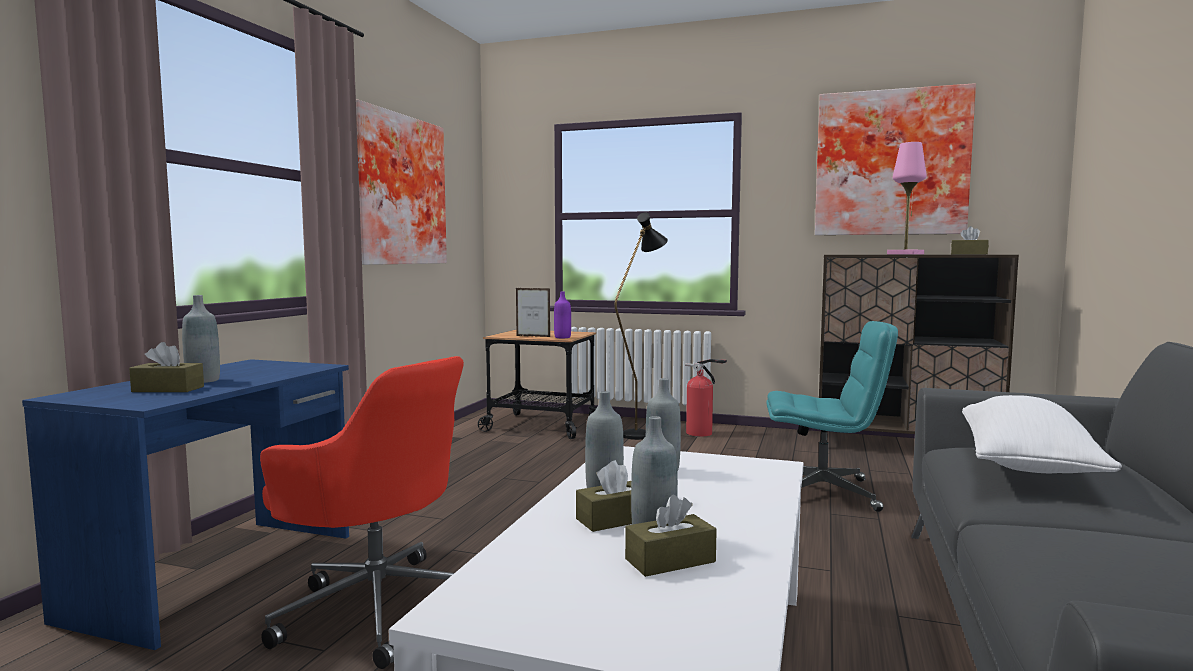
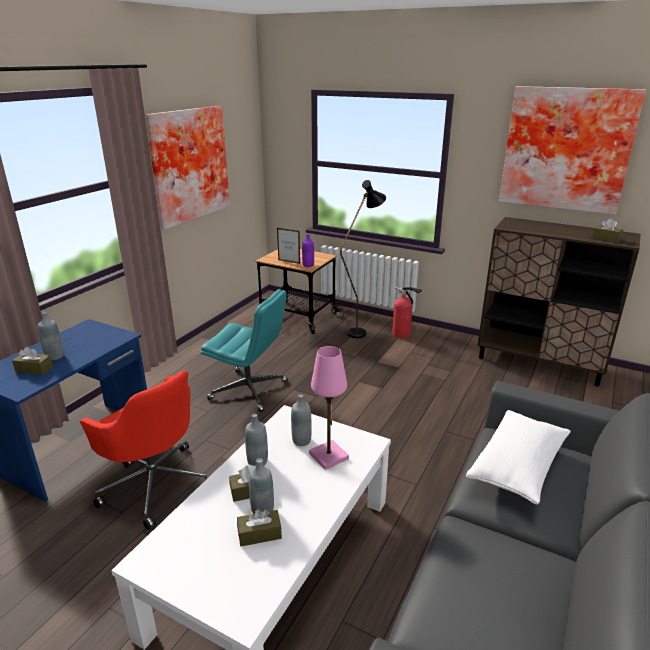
camera: 10 degrees right, 20 degrees up
(823, 492) = (453, 409): turquoise office chair -> turquoise office chair (250, 390)
(905, 254) = (558, 231): pink table lamp -> pink table lamp (329, 456)

